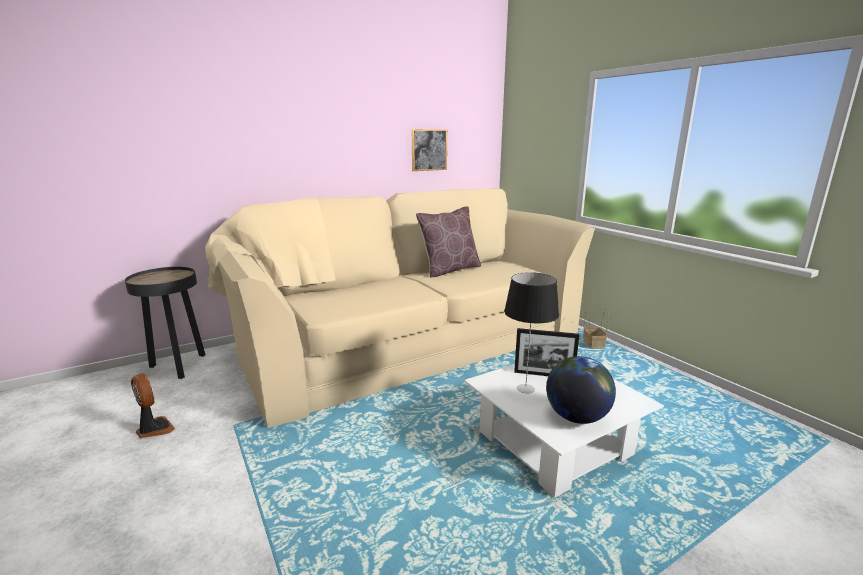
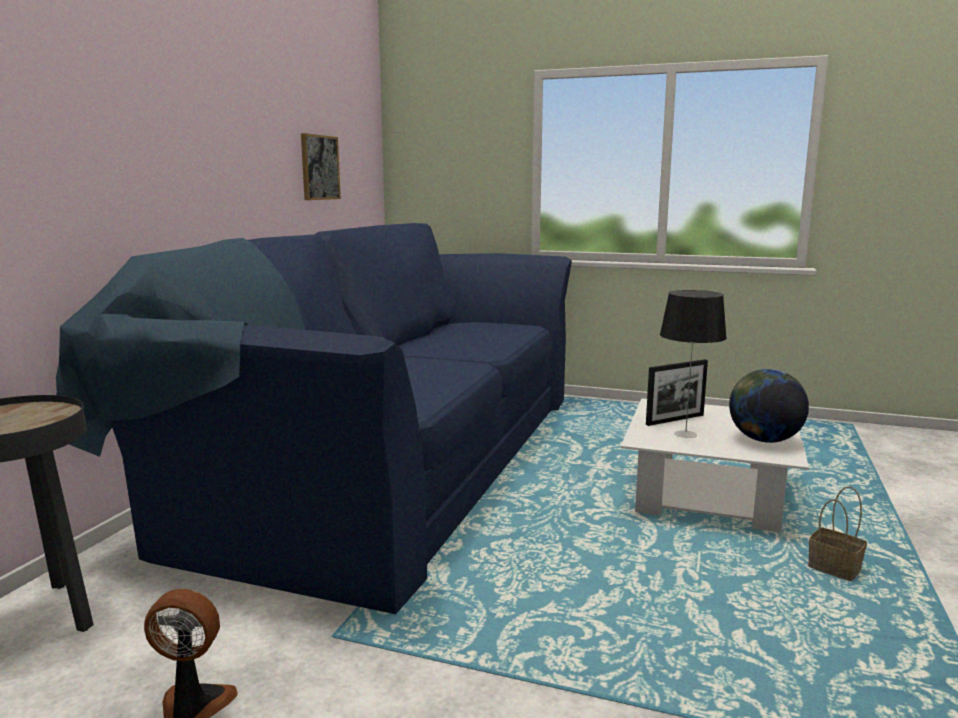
camera: 40 degrees left, 5 degrees down
(408, 341) = (390, 459): beige sofa -> blue sofa
(449, 270) = (419, 341): brown pillow -> none
(592, 345) = (594, 406): basket -> basket (832, 569)

